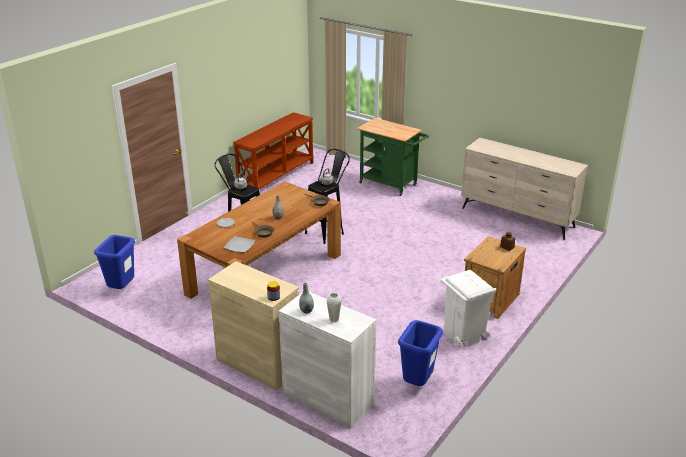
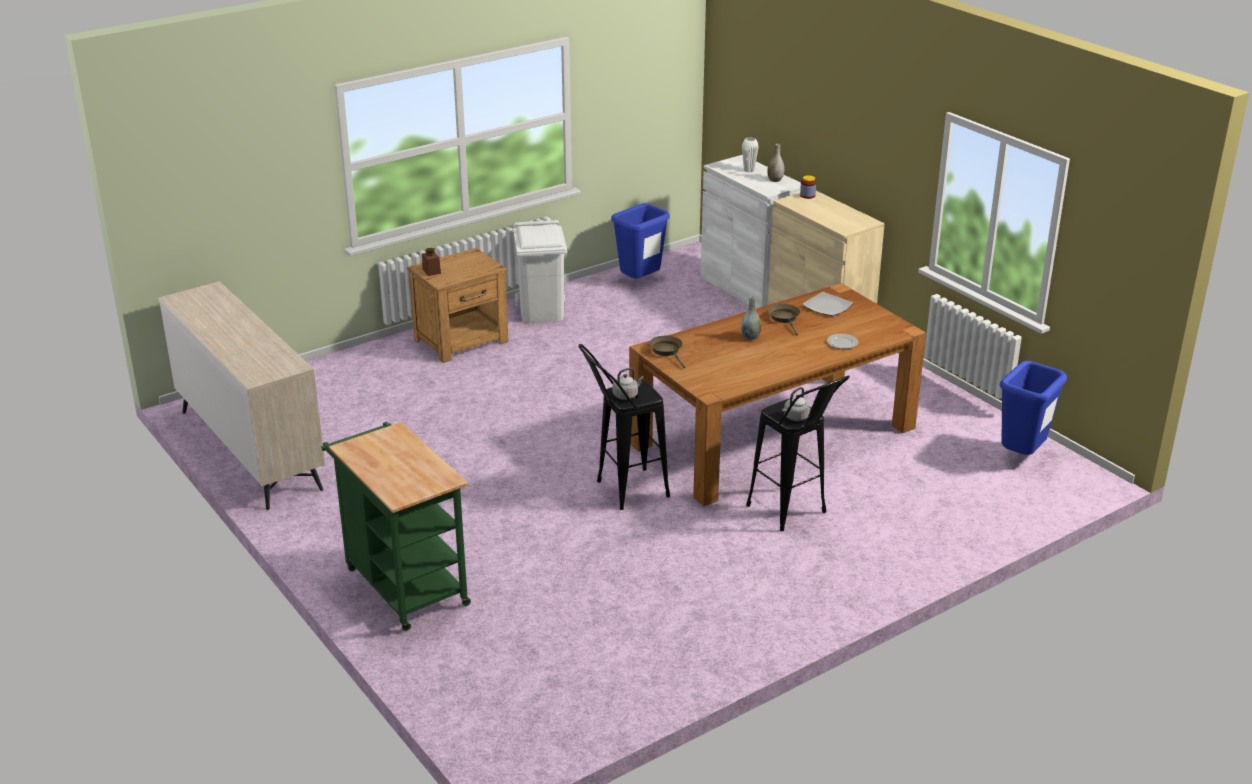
camera: 160 degrees left, 0 degrees up
(276, 176) = (657, 679): brown console table -> none

